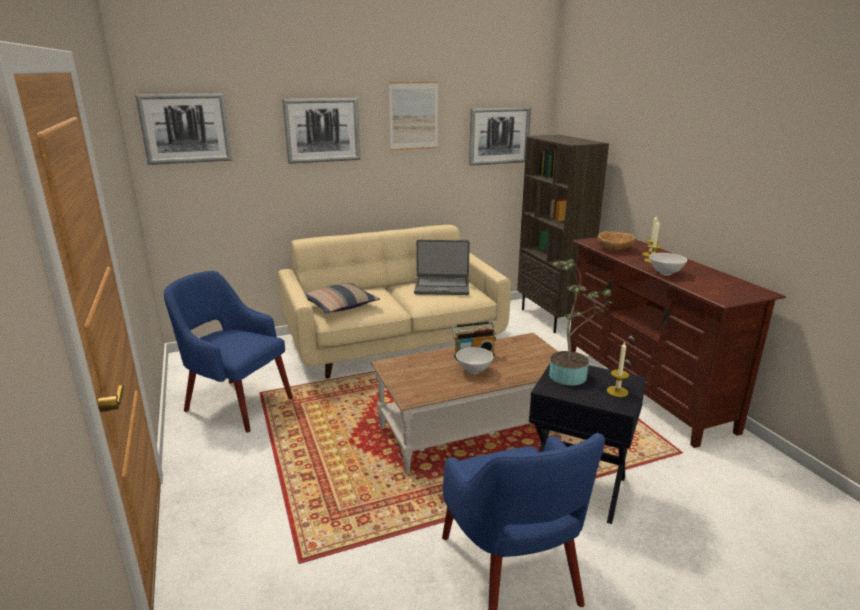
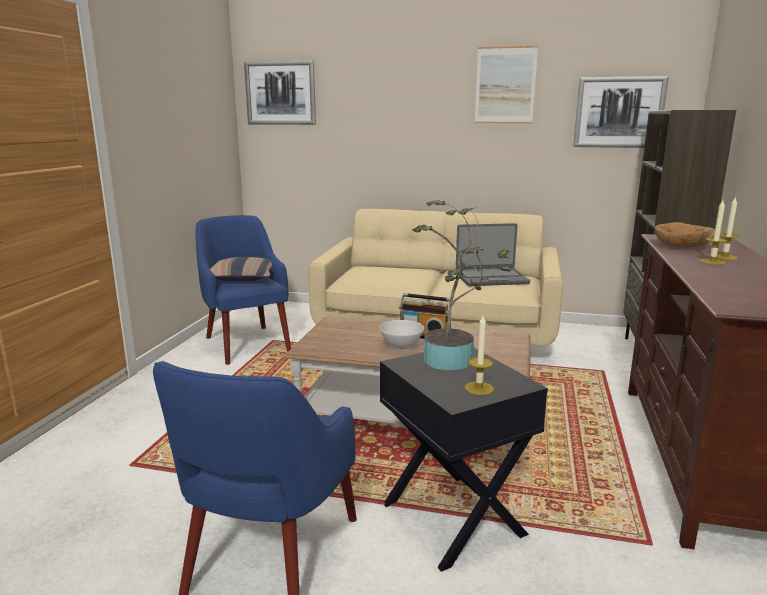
camera: 35 degrees right, 5 degrees down
(322, 130) = (402, 98): picture -> none
(340, 305) = (368, 274): pillow -> pillow (242, 278)
(442, 287) = (491, 278): laptop -> laptop turned 45 degrees counterclockwise
(665, 273) = (700, 274): white bowl -> none

